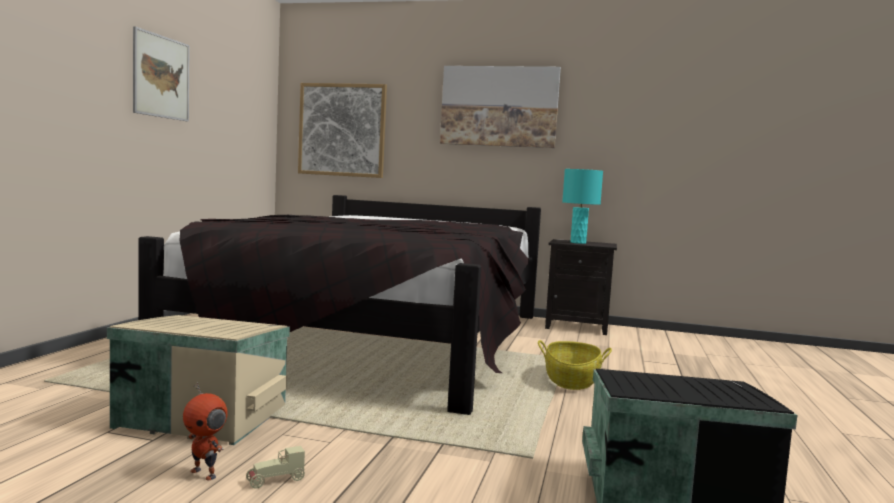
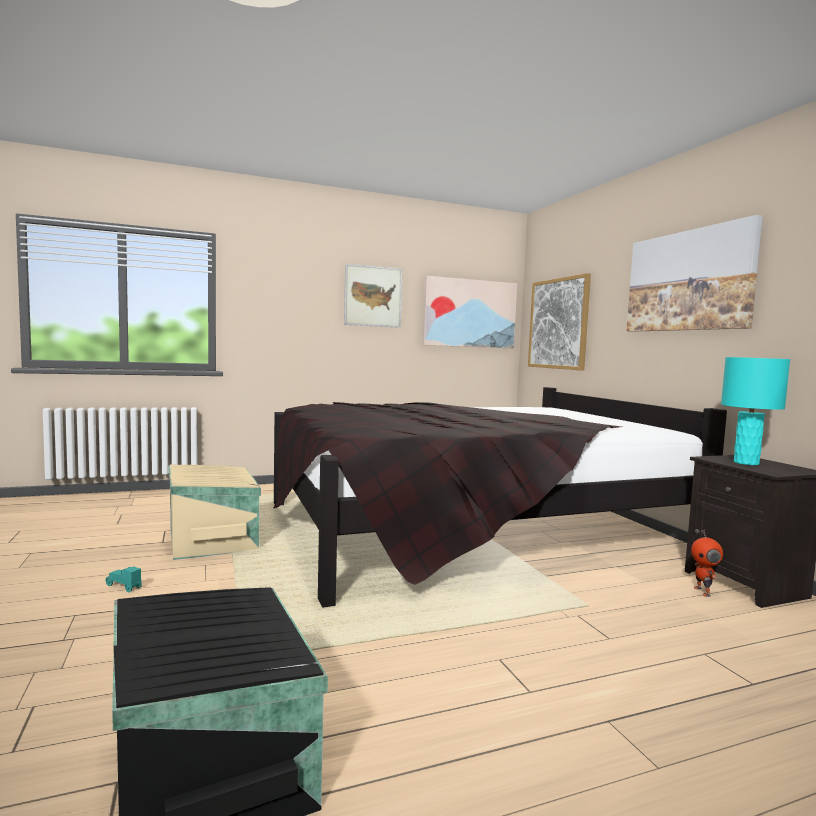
camera: 55 degrees right, 0 degrees up
(205, 473) = (122, 567): toy robot -> toy robot (703, 592)
(242, 110) = (469, 313): none -> picture
(275, 481) = (123, 587): beige toy car -> turquoise toy car
(571, 381) = (515, 628): basket -> none

